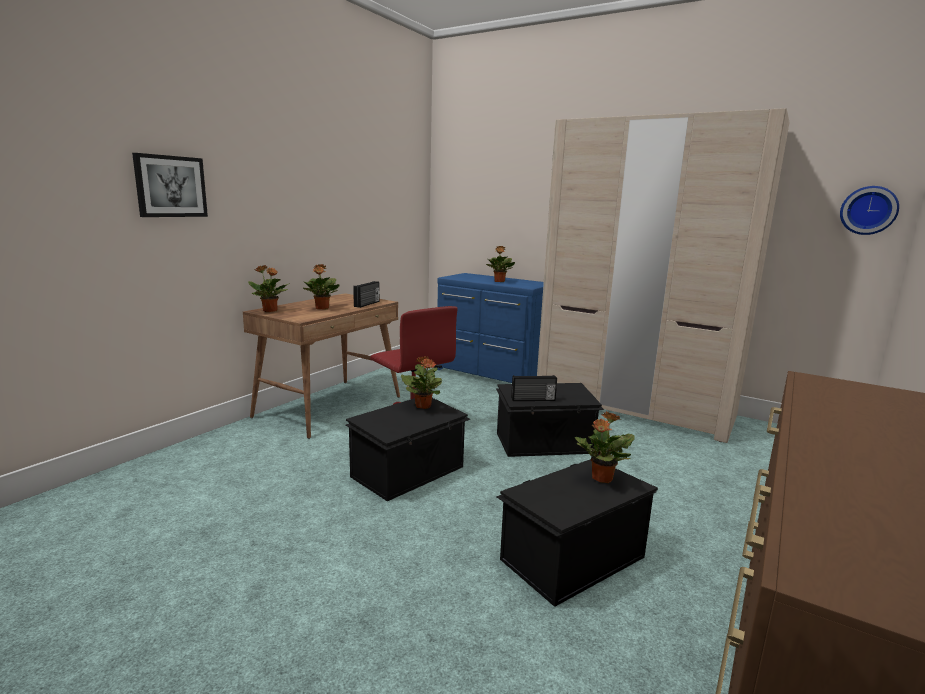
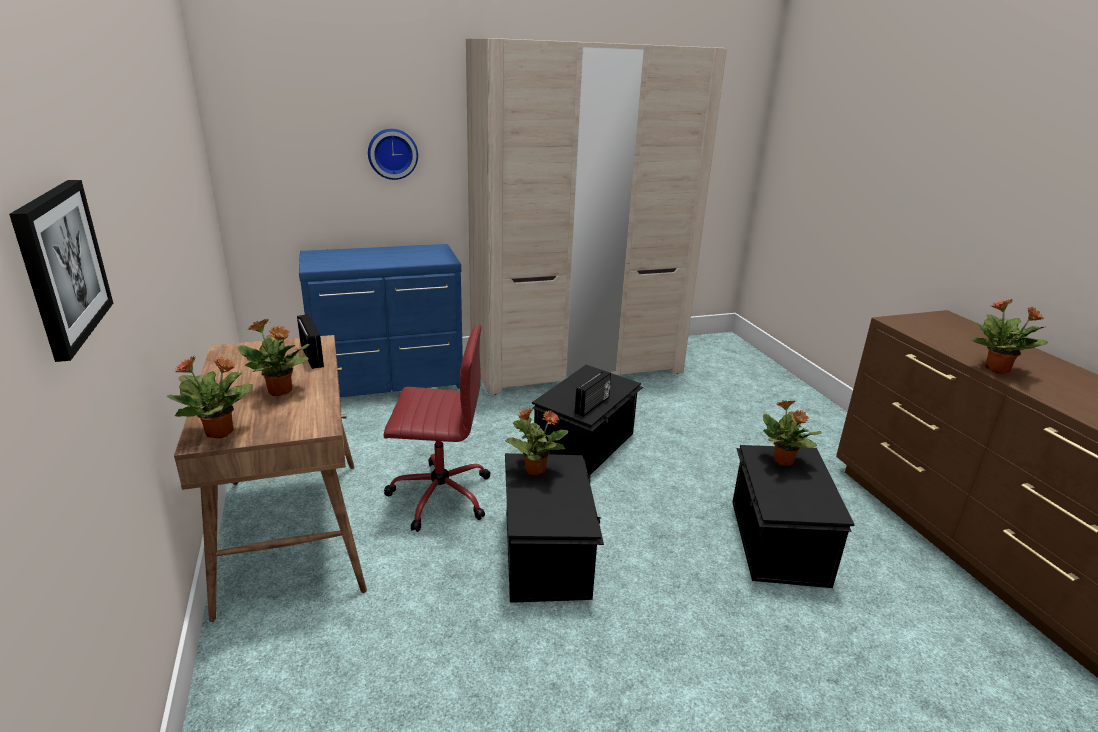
camera: 50 degrees left, 10 degrees up
(499, 281) = (391, 258): potted plant -> potted plant (997, 370)
(868, 210) = (735, 134): wall clock -> wall clock (392, 153)

